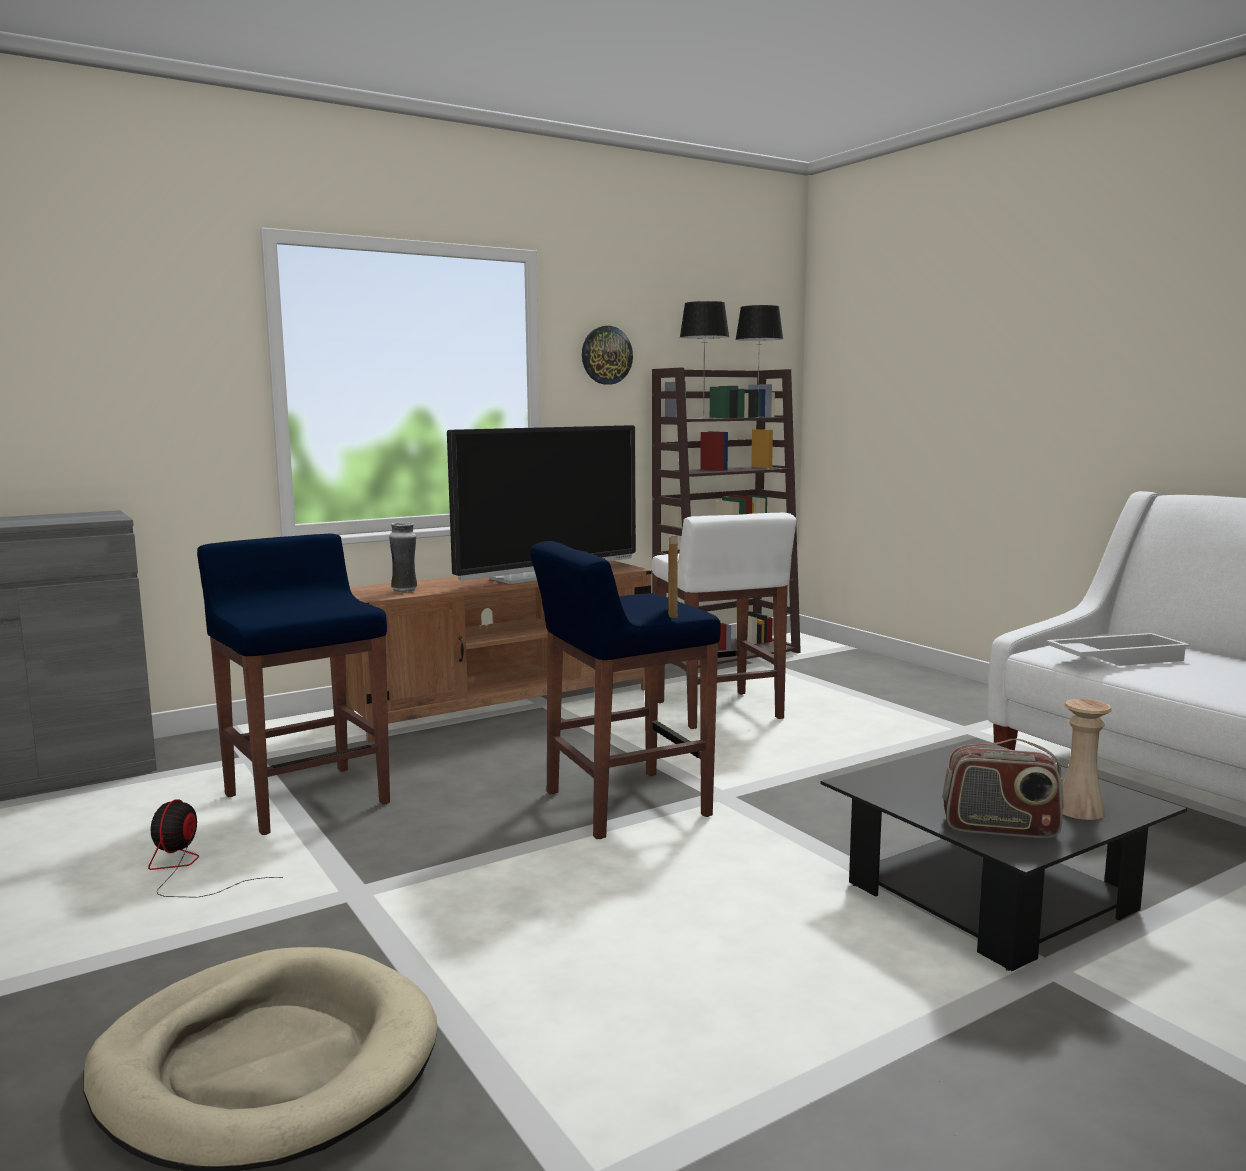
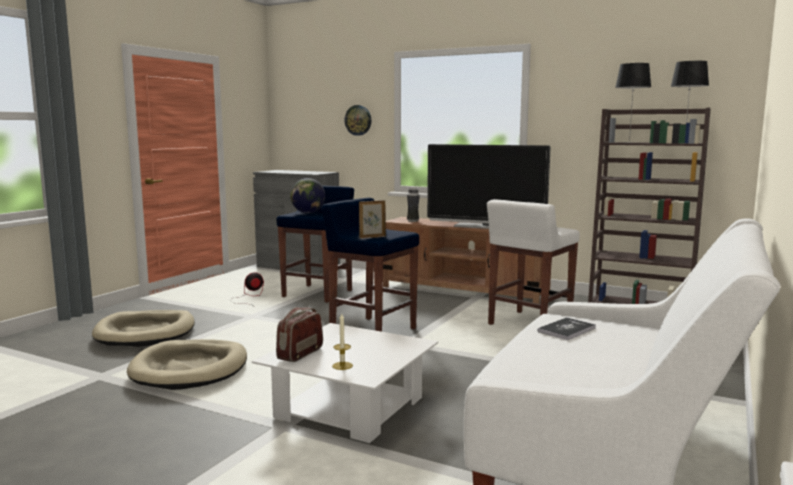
camera: 60 degrees right, 0 degrees up
(285, 608) = (308, 212): none -> globe
(606, 355) = (574, 102): wall clock -> wall clock (358, 120)
(662, 1028) = (190, 369): none -> beige dog bed
(990, 897) = (350, 408): black coffee table -> white coffee table
(1000, 828) = (300, 353): radio -> radio turned 45 degrees clockwise
(1079, 810) = (342, 366): beige vase -> candle
(1115, 658) = (566, 330): white tray -> book

